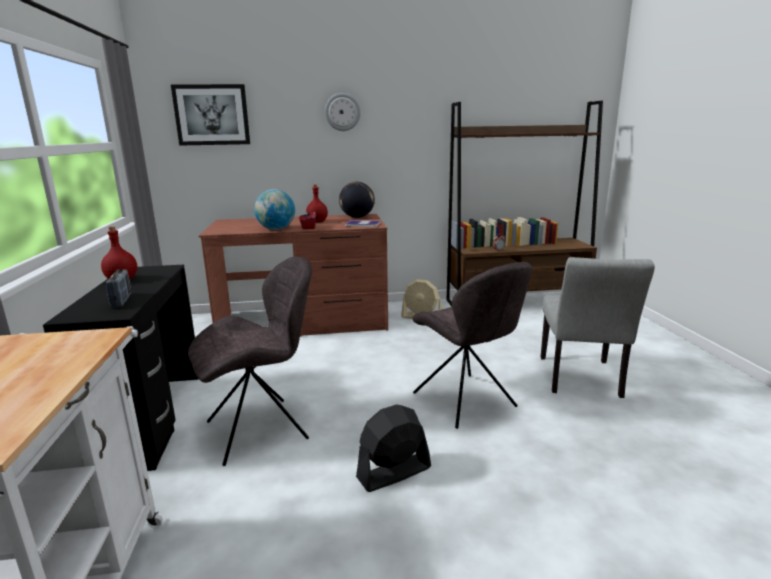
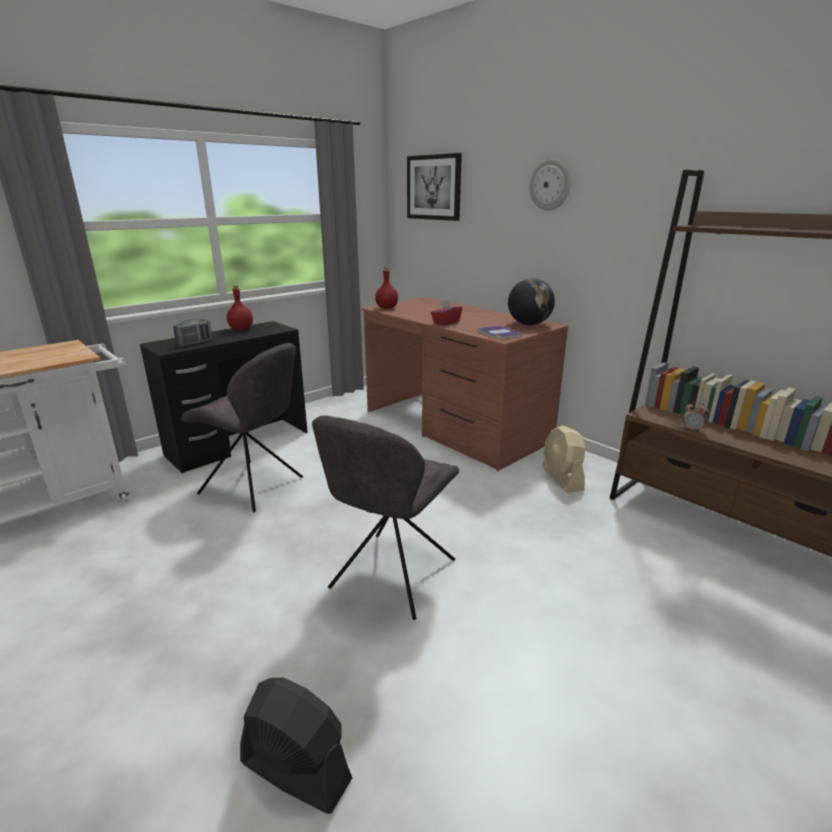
camera: 55 degrees right, 5 degrees up
(276, 229) = (419, 317): globe -> none
(317, 222) = (476, 319): red bottle -> red bottle (387, 308)
(393, 472) = (229, 575): black fan -> black fan (295, 770)
(580, 380) = (552, 666): grey chair -> none

